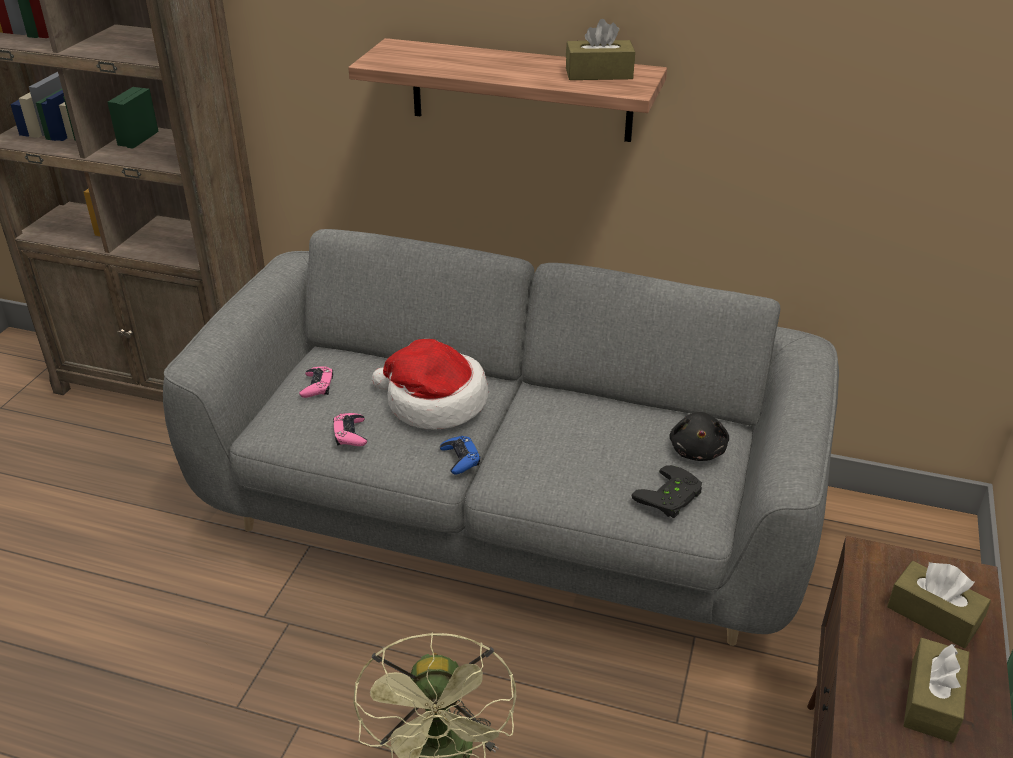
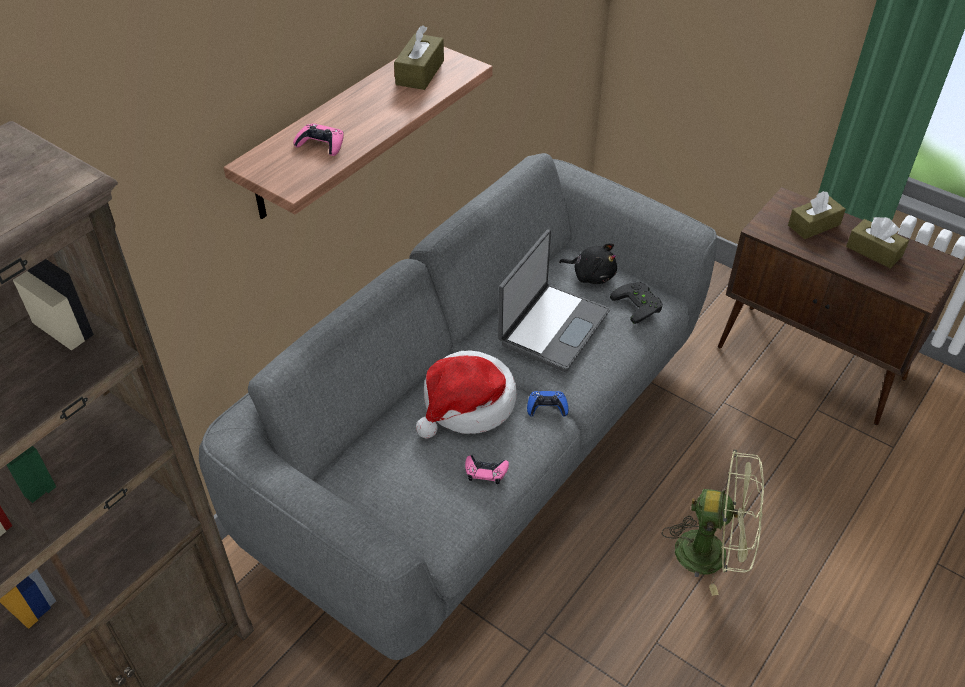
camera: 70 degrees left, 10 degrees up
(317, 386) = (398, 483): pink game controller -> pink game controller (321, 144)
(583, 435) = (552, 327): none -> laptop

